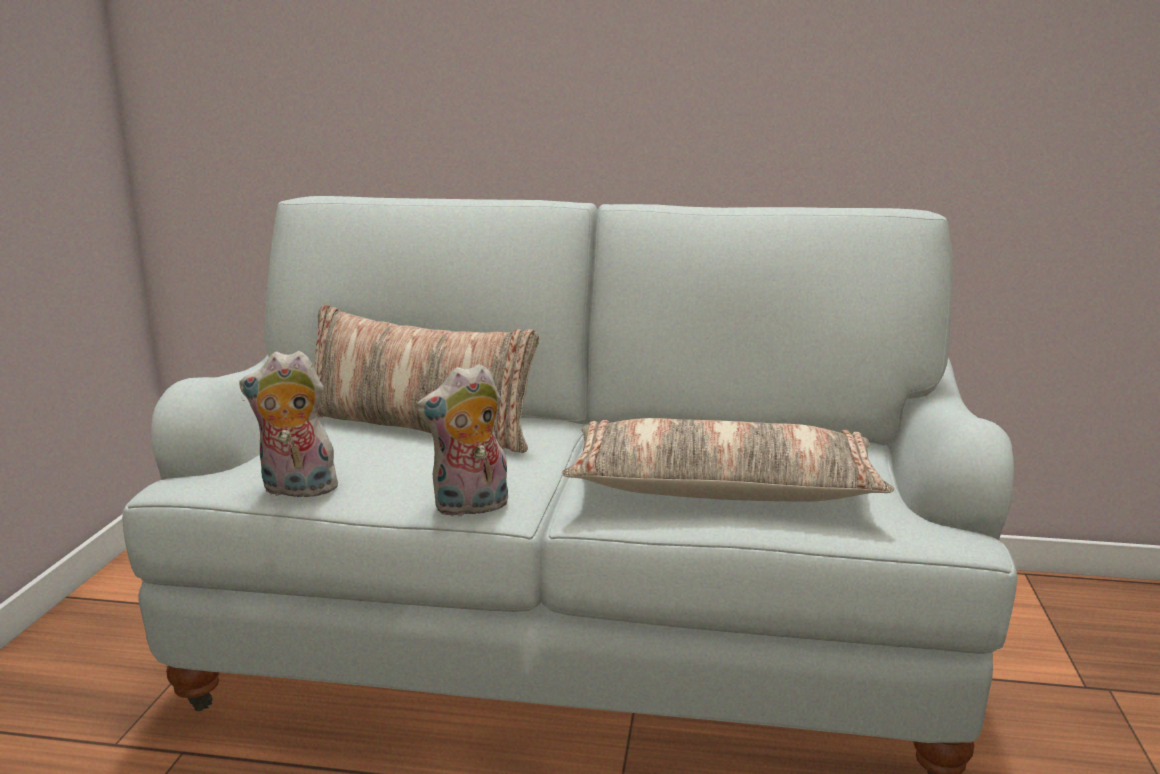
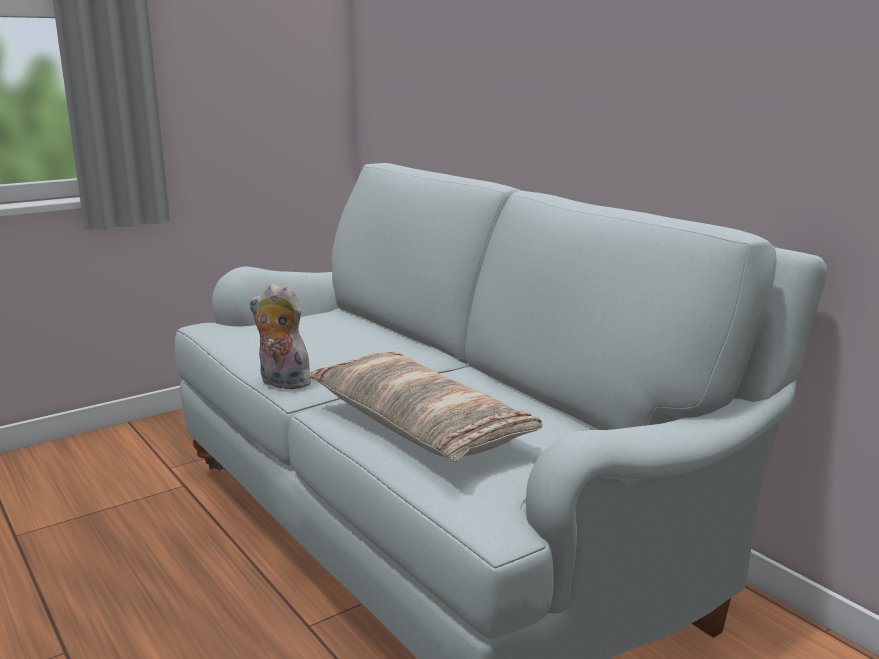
camera: 45 degrees right, 0 degrees up
(296, 490) = (230, 344): plush toy -> none
(419, 426) = (358, 332): pillow -> none

